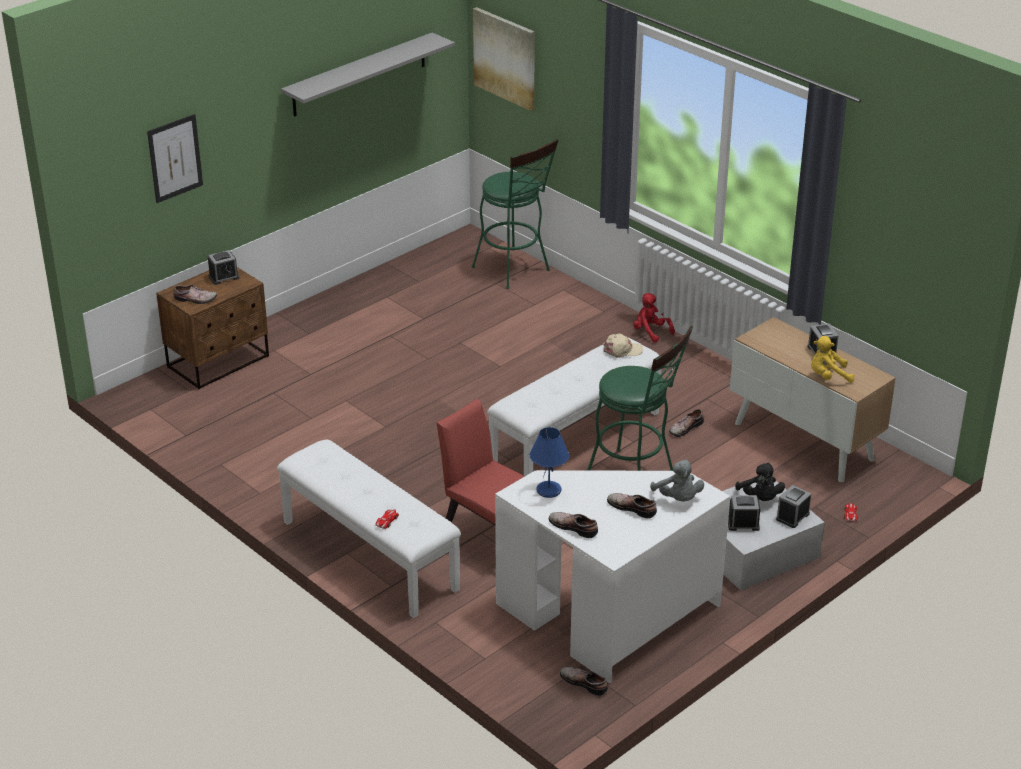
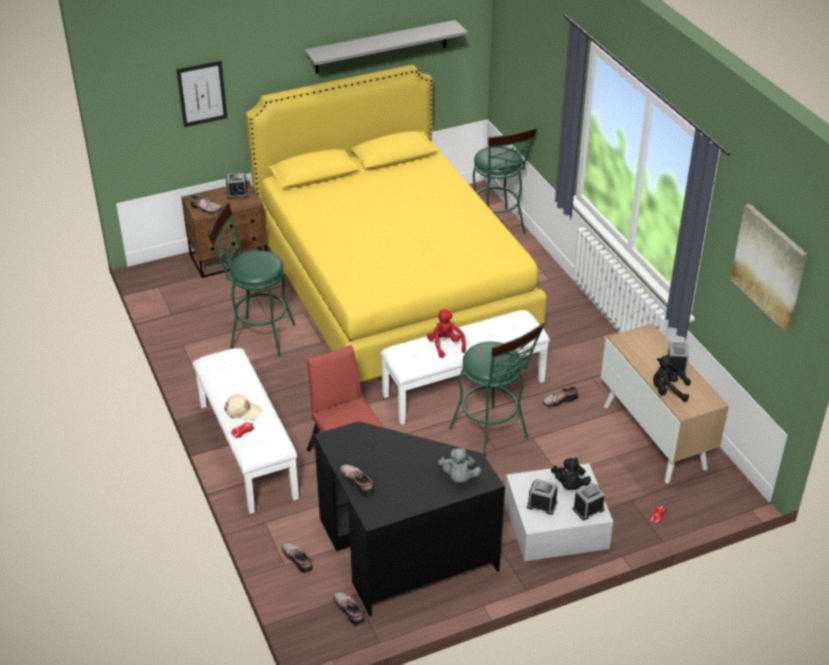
camera: 20 degrees right, 5 degrees up
(305, 436) = (256, 335): none -> green stool
(432, 353) = (392, 286): none -> yellow bed
(505, 58) = (511, 51): picture -> picture (769, 266)
(549, 491) = (357, 443): blue table lamp -> none
(609, 616) = (403, 555): white desk -> black desk
(622, 350) = (516, 323): beige cap -> beige cap (242, 410)
(632, 507) = (416, 476): shoe -> shoe (298, 558)
(650, 332) = (578, 306): red plush toy -> red plush toy (445, 345)
(828, 376) = (668, 391): yellow plush toy -> black plush toy

